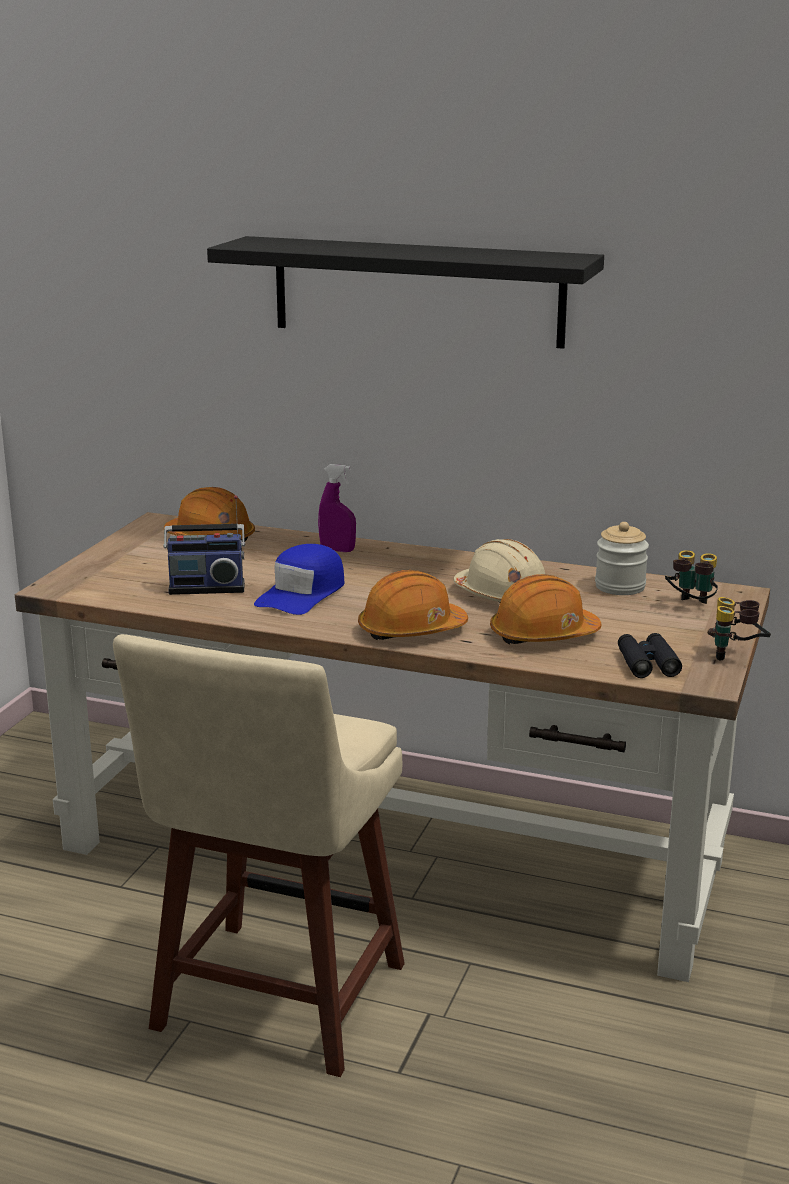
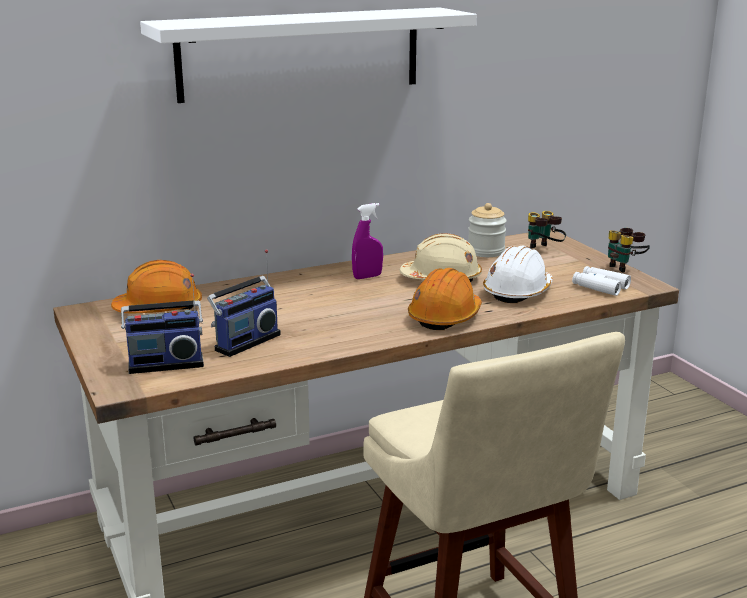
camera: 45 degrees left, 0 degrees up
(119, 582) = (166, 363): none -> radio
(302, 593) = (322, 321): blue cap -> none
(337, 550) = (272, 286): purple spray bottle -> purple spray bottle (367, 277)
(417, 291) = (301, 53): black shelf -> white shelf
(543, 635) = (518, 292): orange hard hat -> white hard hat
(647, 663) = (600, 287): black binoculars -> white binoculars

